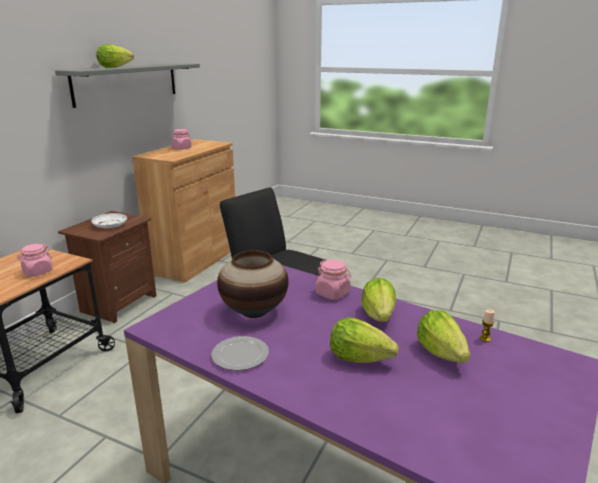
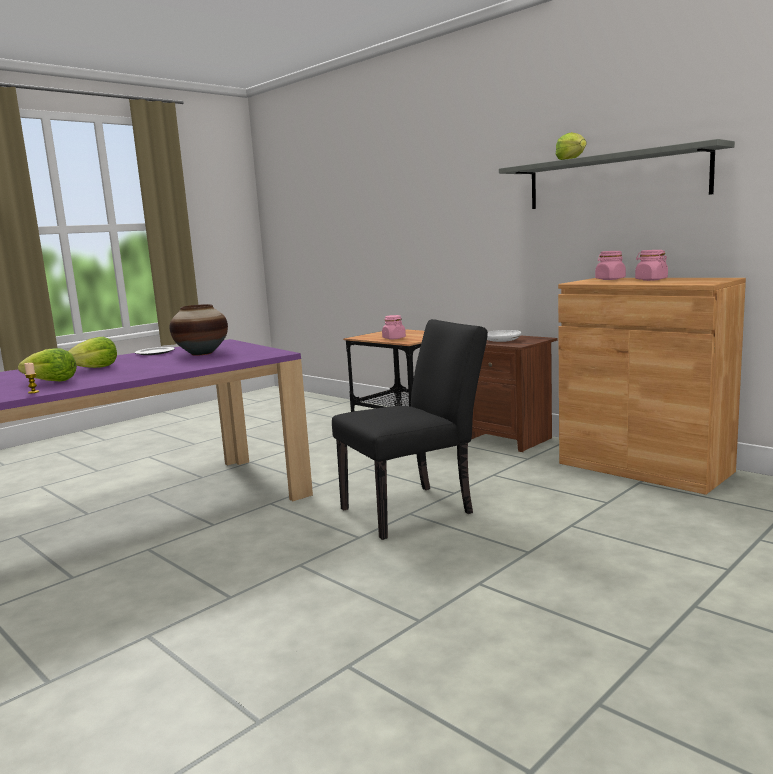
camera: 110 degrees right, 10 degrees down
(333, 294) = (188, 366): pink jar -> pink jar (610, 279)
(379, 315) = (129, 373): lettuce -> none

